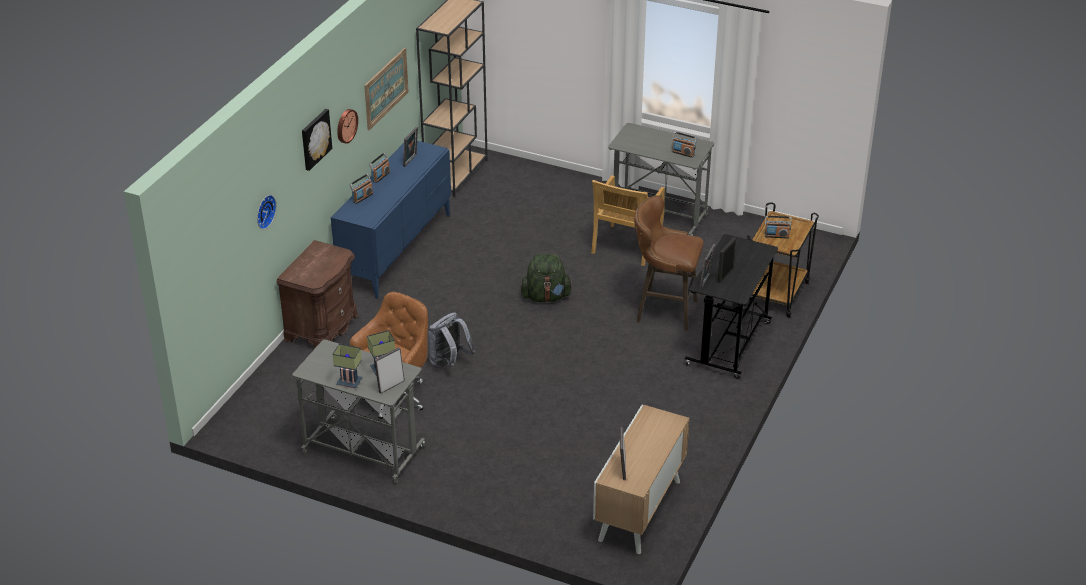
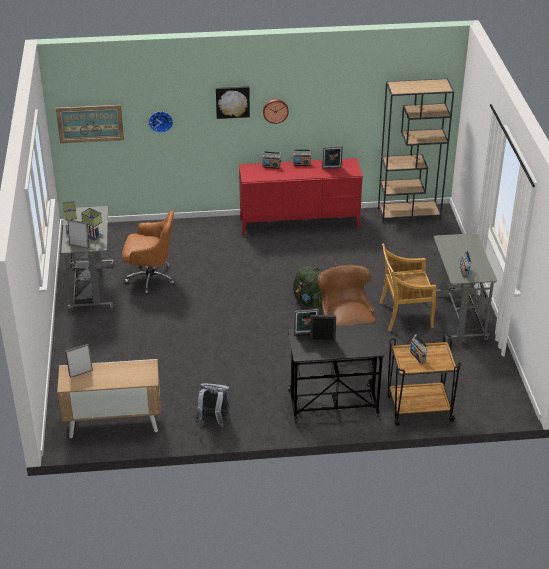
camera: 60 degrees right, 0 degrees up
(324, 326) = (197, 227): brown nightstand -> none
(386, 88) = (336, 108): picture -> picture (90, 123)
(396, 250) = (300, 223): blue dresser -> red dresser
(449, 363) = (201, 287): grey backpack -> grey backpack (214, 422)

